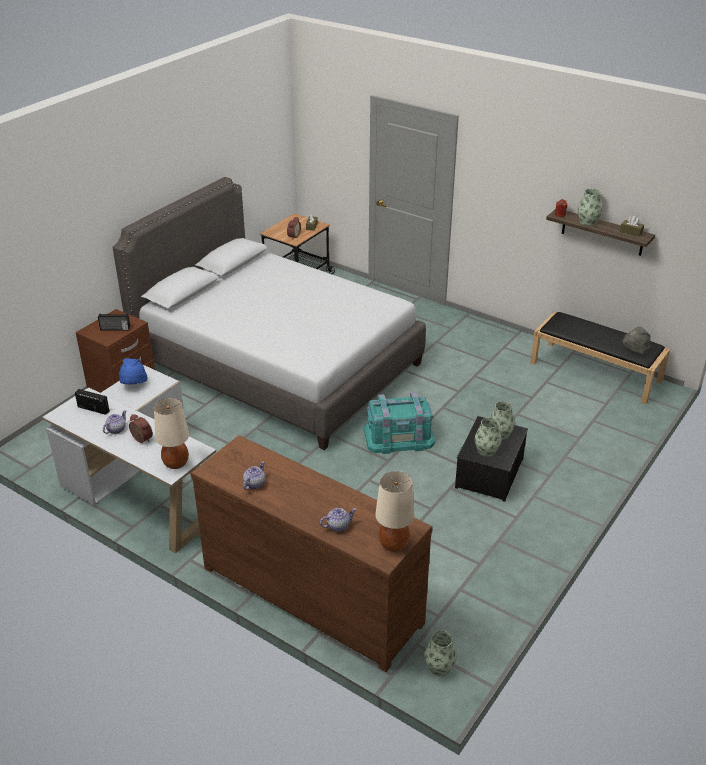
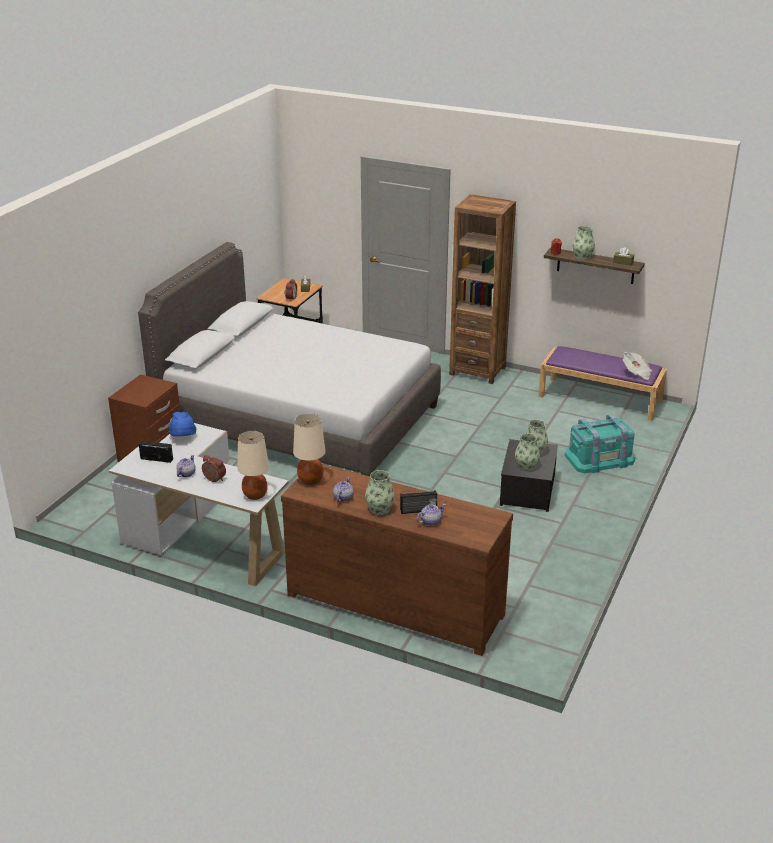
camera: 10 degrees left, 5 degrees down
(115, 329) = (147, 391): radio -> radio (418, 510)
(394, 544) = (485, 530): beige table lamp -> beige table lamp (311, 480)
(399, 437) = (435, 469): turquoise storage box -> turquoise storage box (599, 458)
(439, 667) = (528, 646): vase -> vase (379, 509)
(474, 327) = (477, 371): none -> brown bookcase
(596, 372) = (601, 398): black bench -> purple bench
(634, 352) = (636, 373): grey hat -> newspaper

